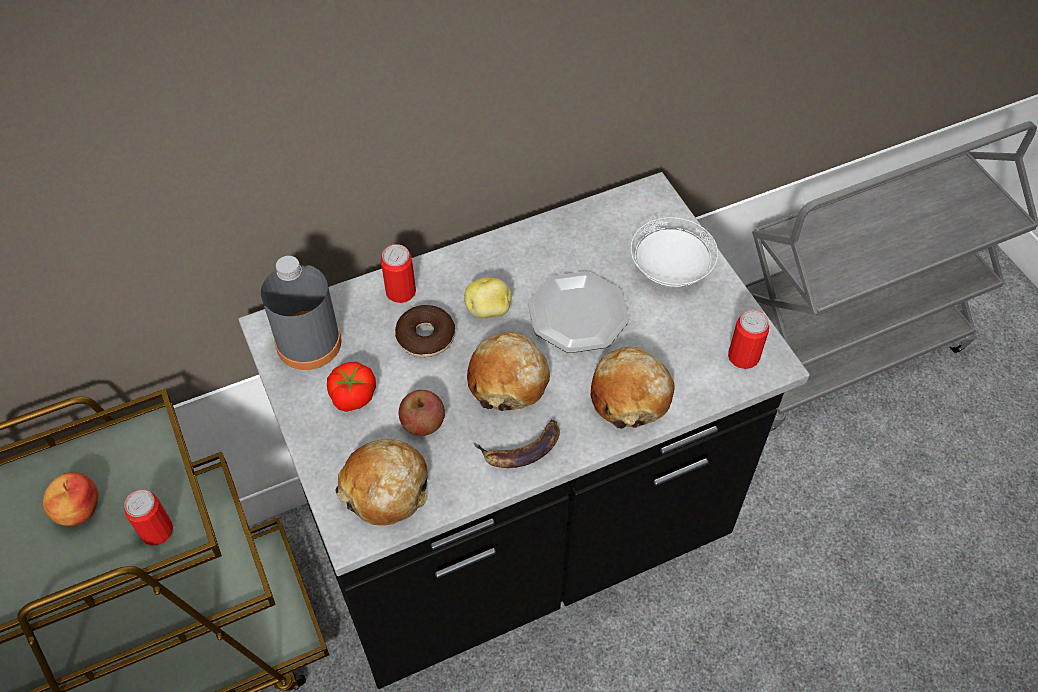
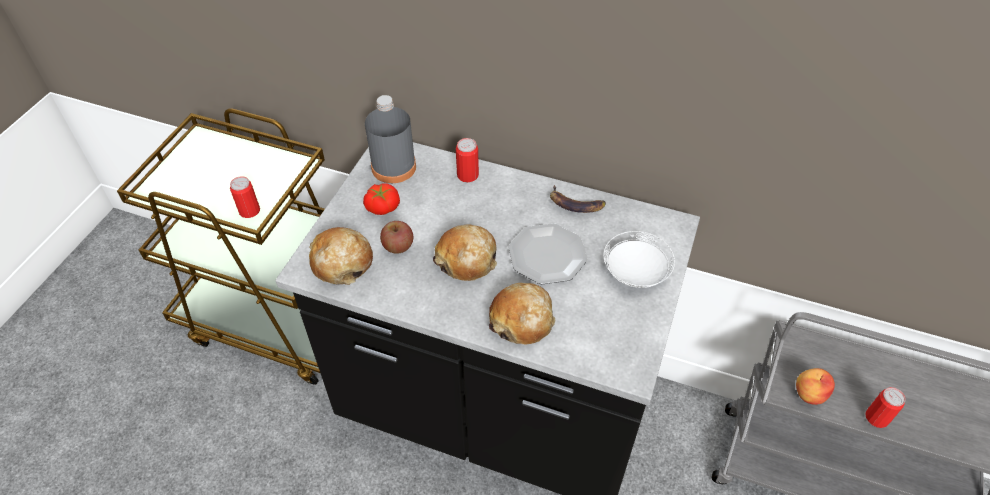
camera: 45 degrees right, 5 degrees down
(78, 509) = (233, 176): apple -> apple (809, 393)
(425, 337) = (452, 206): donut -> none
(489, 310) = (501, 217): potato -> none
(521, 448) = (430, 298): banana -> banana (575, 204)
(743, 356) = (618, 354): can -> can (877, 418)

